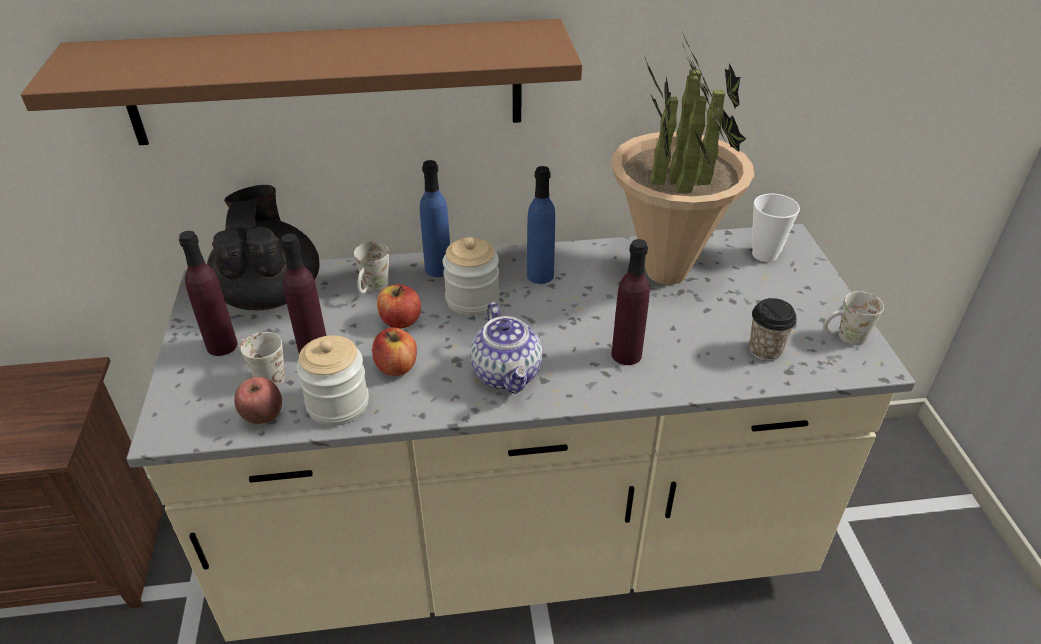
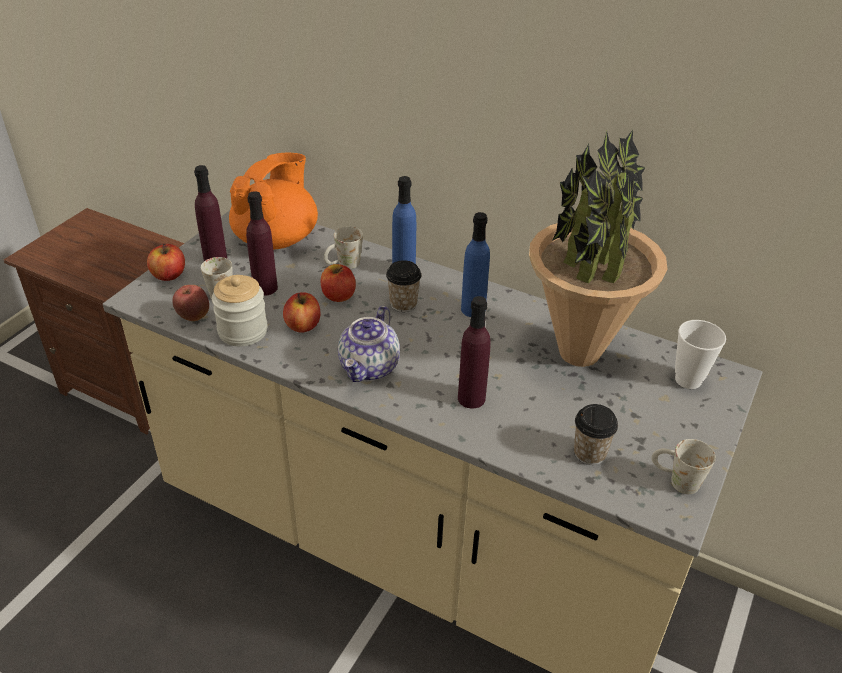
camera: 35 degrees right, 0 degrees up
(181, 387) = (169, 275): none -> apple
(270, 293) = (277, 238): black teapot -> orange teapot
(326, 83) = (357, 89): brown shelf -> none
(472, 300) = (403, 304): jar -> cup

